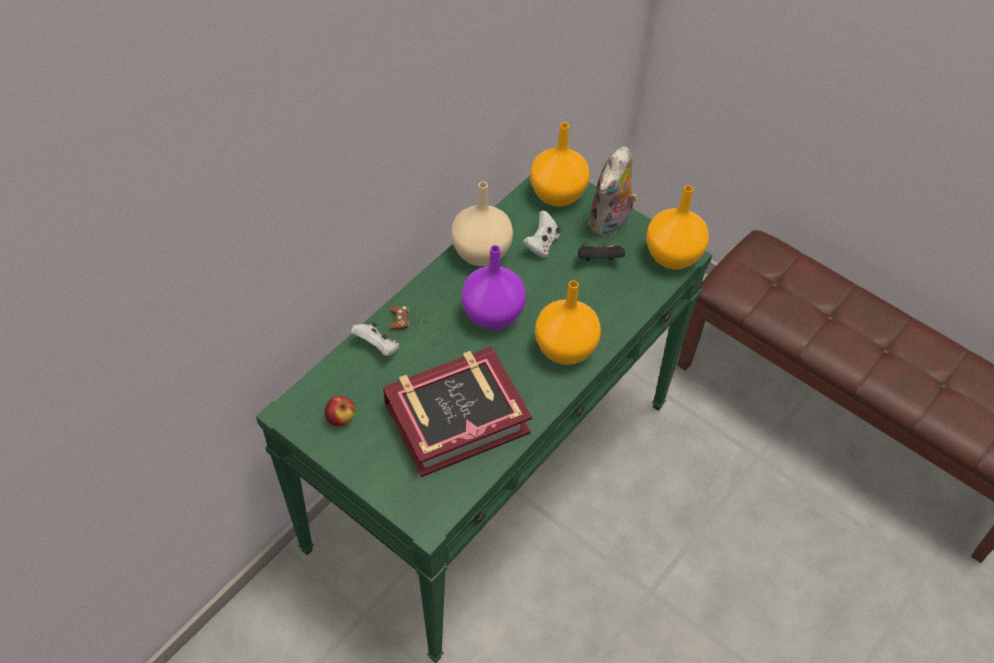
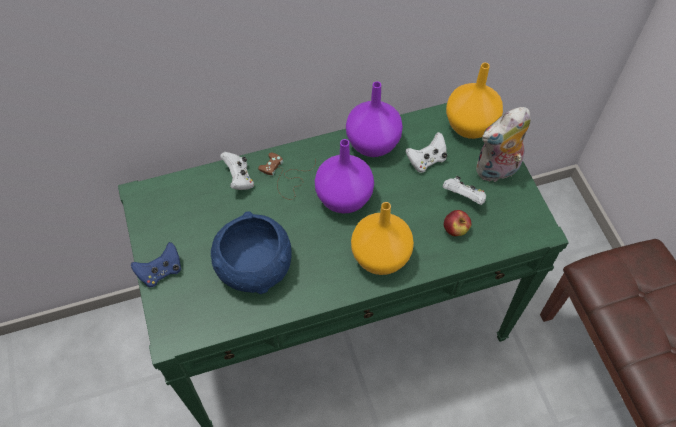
camera: 35 degrees right, 5 degrees up
(341, 419) = (172, 219): apple -> apple (455, 230)
(370, 471) = (161, 272): none -> blue game controller
(456, 417) = (254, 265): book -> blue bowl
(482, 252) = (374, 144): beige vase -> purple vase
(598, 260) = (463, 197): black game controller -> white game controller
(673, 257) = (531, 227): orange vase -> none

